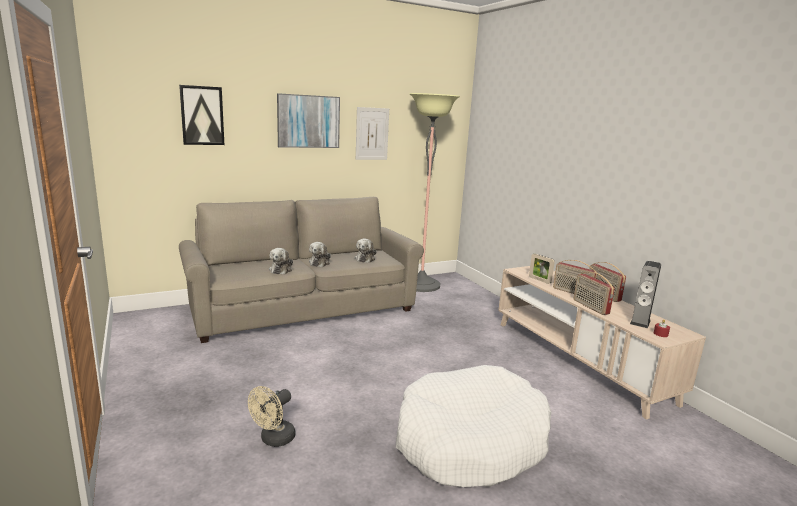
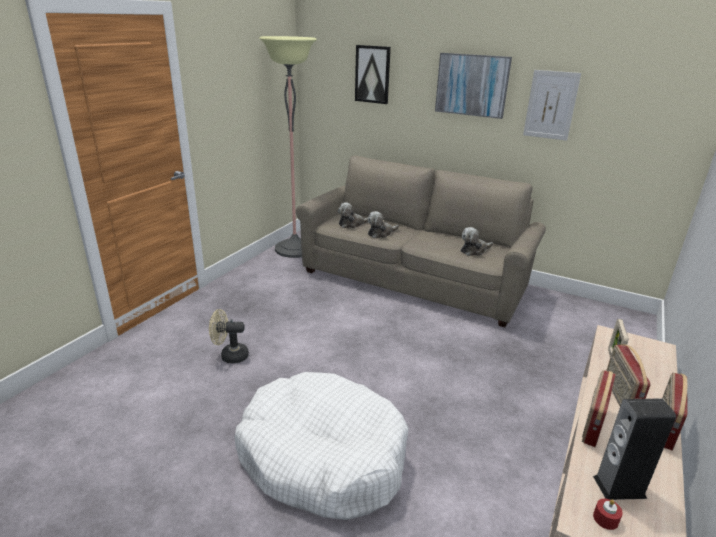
camera: 55 degrees right, 10 degrees up
(320, 263) = (425, 239): plush toy -> plush toy (352, 224)
(421, 285) = (574, 309): floor lamp -> floor lamp (295, 249)

